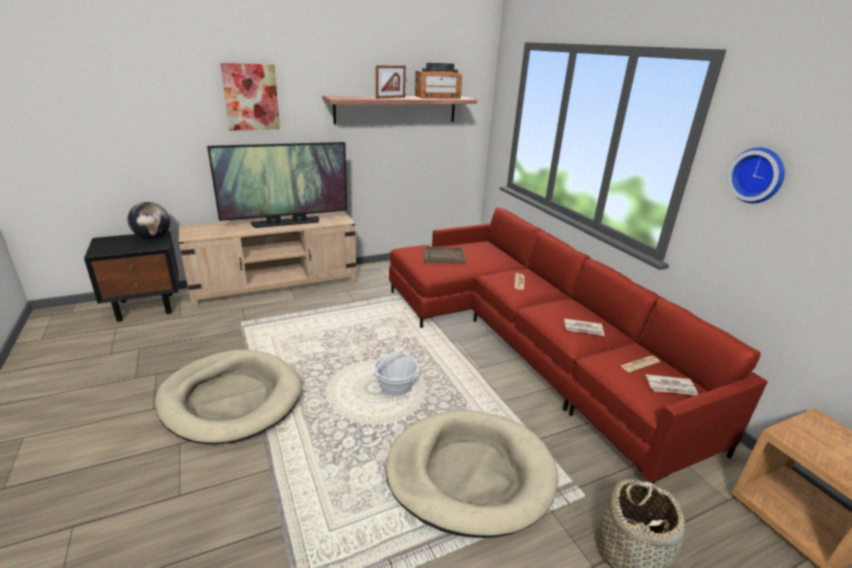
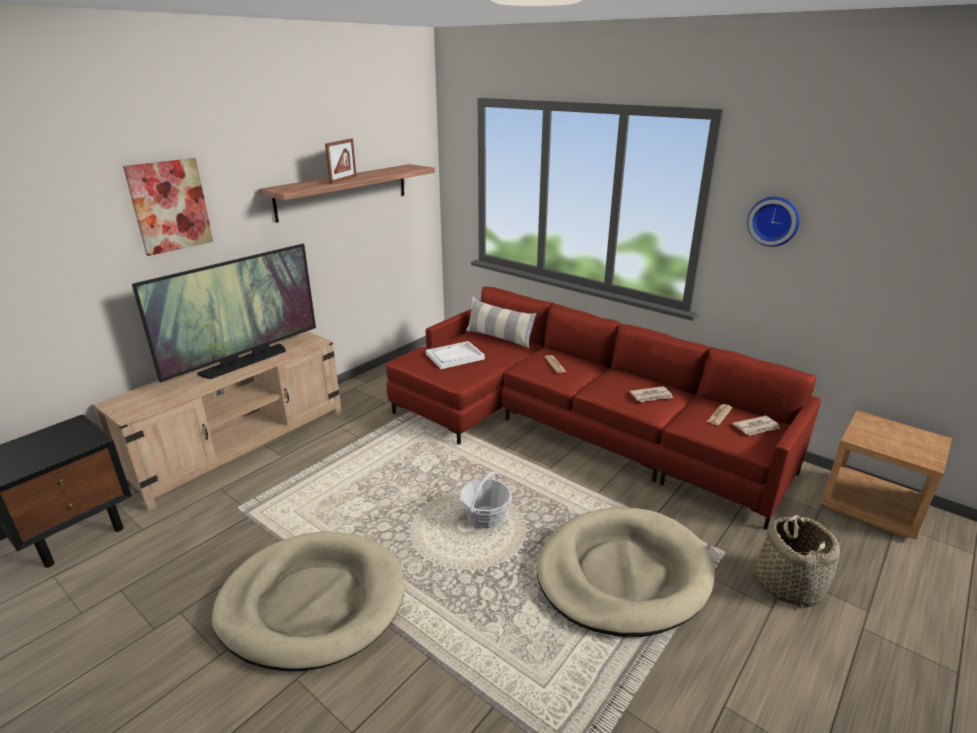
camera: 25 degrees left, 0 degrees up
(153, 238) = (68, 431): globe -> none
(437, 97) = (390, 170): radio -> none
(443, 257) = (455, 356): brown tray -> white tray
(493, 252) = (499, 338): none -> pillow

